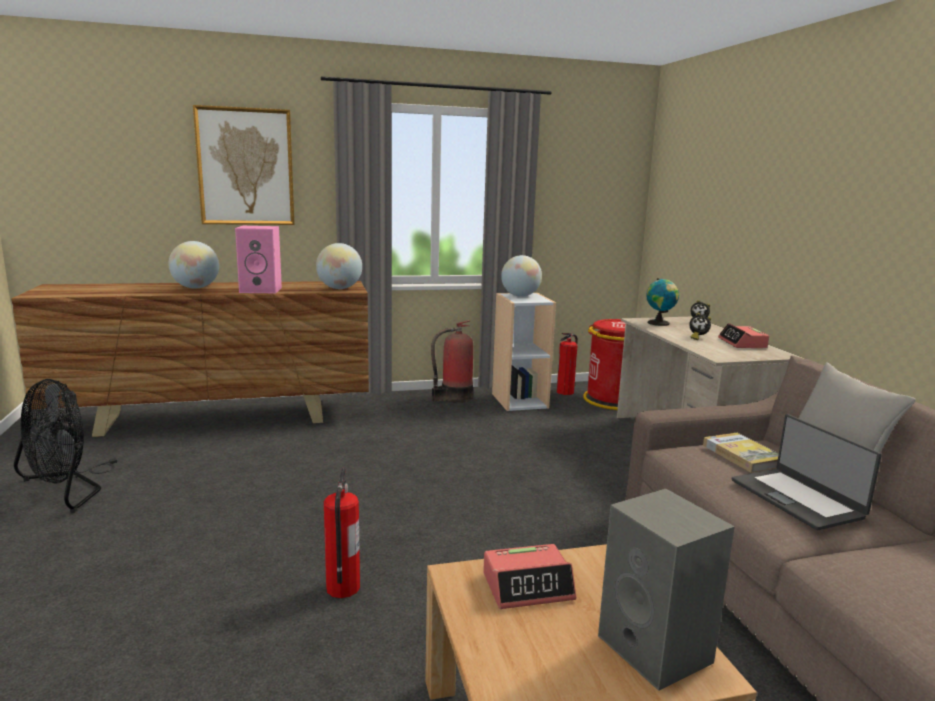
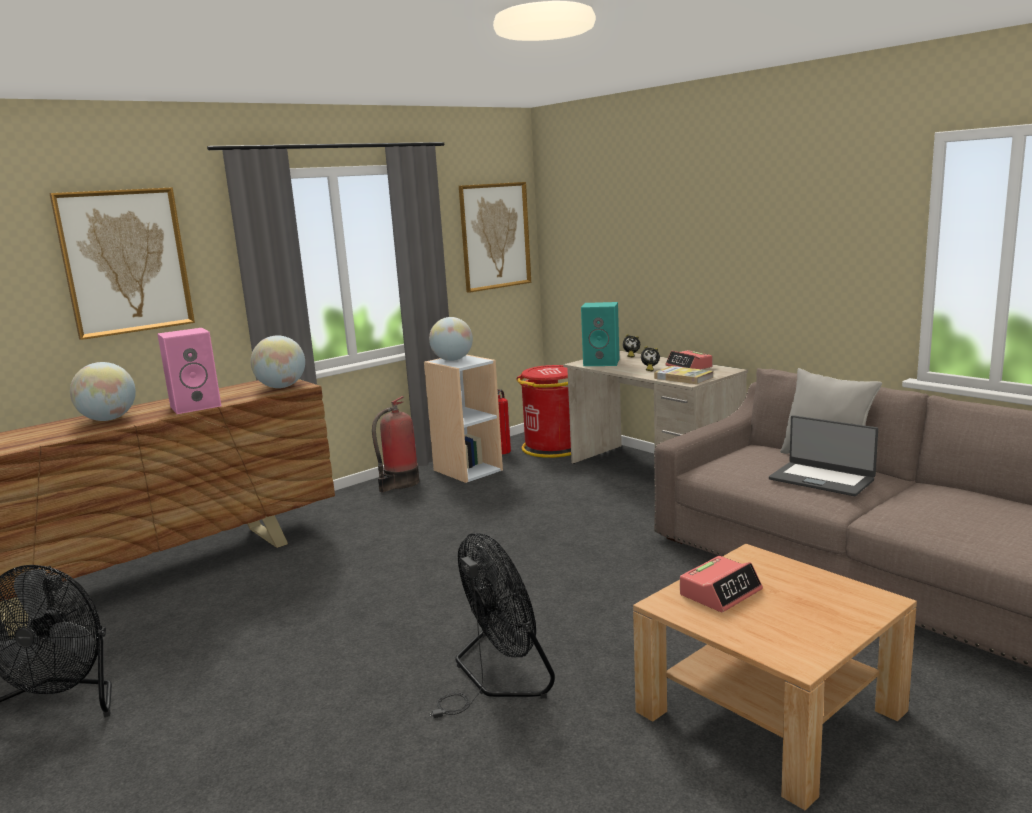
camera: 25 degrees left, 0 degrees up
(343, 588) = (490, 675): fire extinguisher -> black fan
(598, 188) = (495, 236): none -> picture
(658, 650) = (842, 599): grey speaker -> none
(660, 323) = (602, 362): globe -> turquoise speaker
(742, 455) = (755, 459): book -> book (683, 378)

